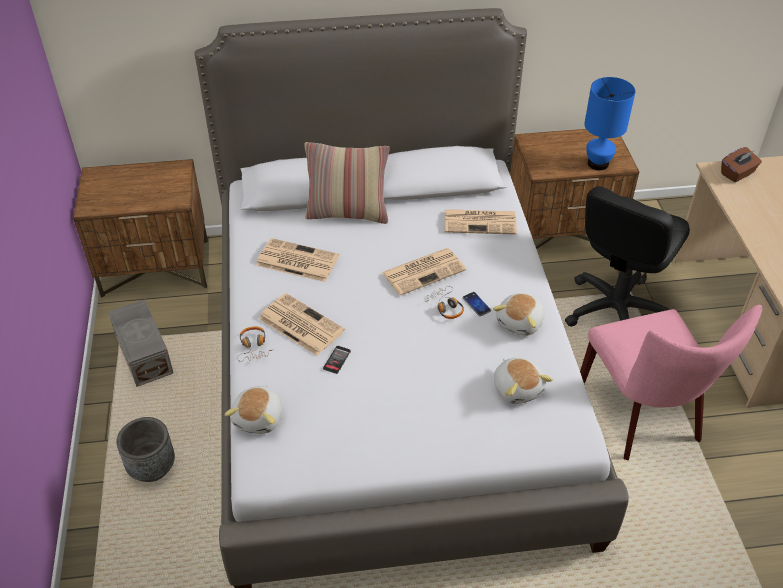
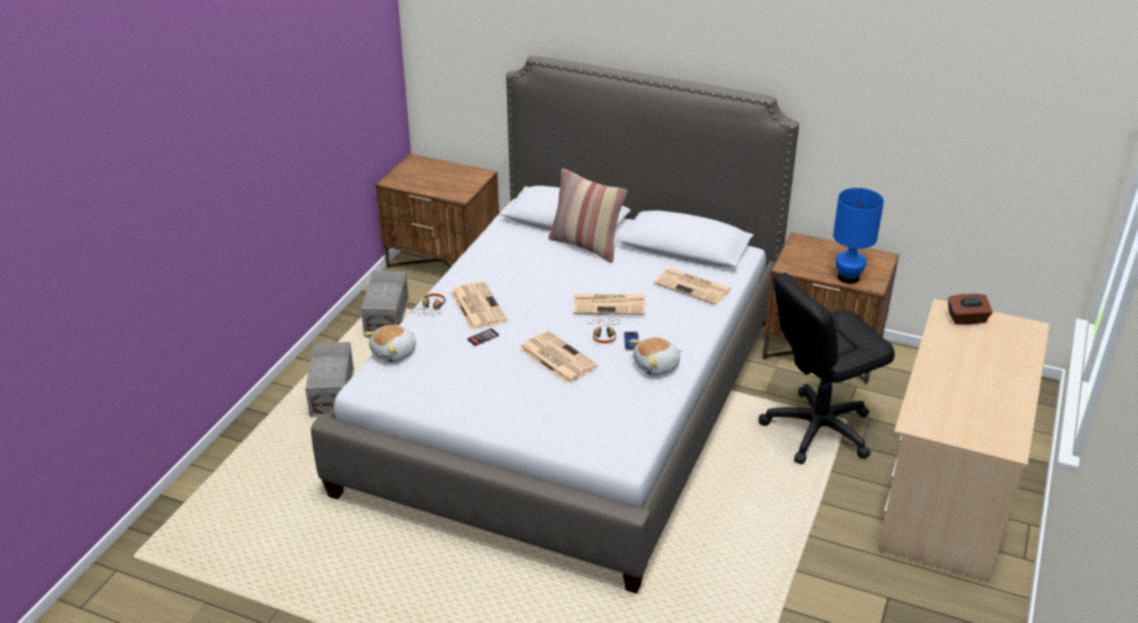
camera: 30 degrees right, 10 degrees down
(152, 467) = (333, 392): grey planter -> grey storage box
(296, 261) = (514, 264): newspaper -> newspaper (556, 357)
(518, 388) = (609, 408): plush toy -> none
(643, 417) = (766, 517): pink chair -> none

